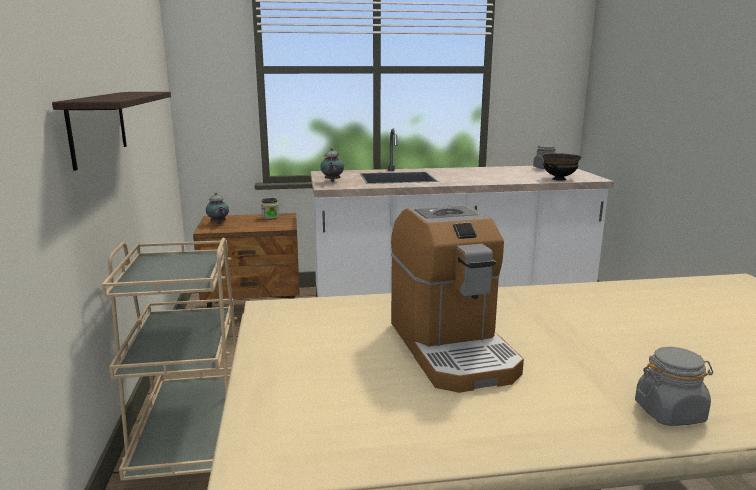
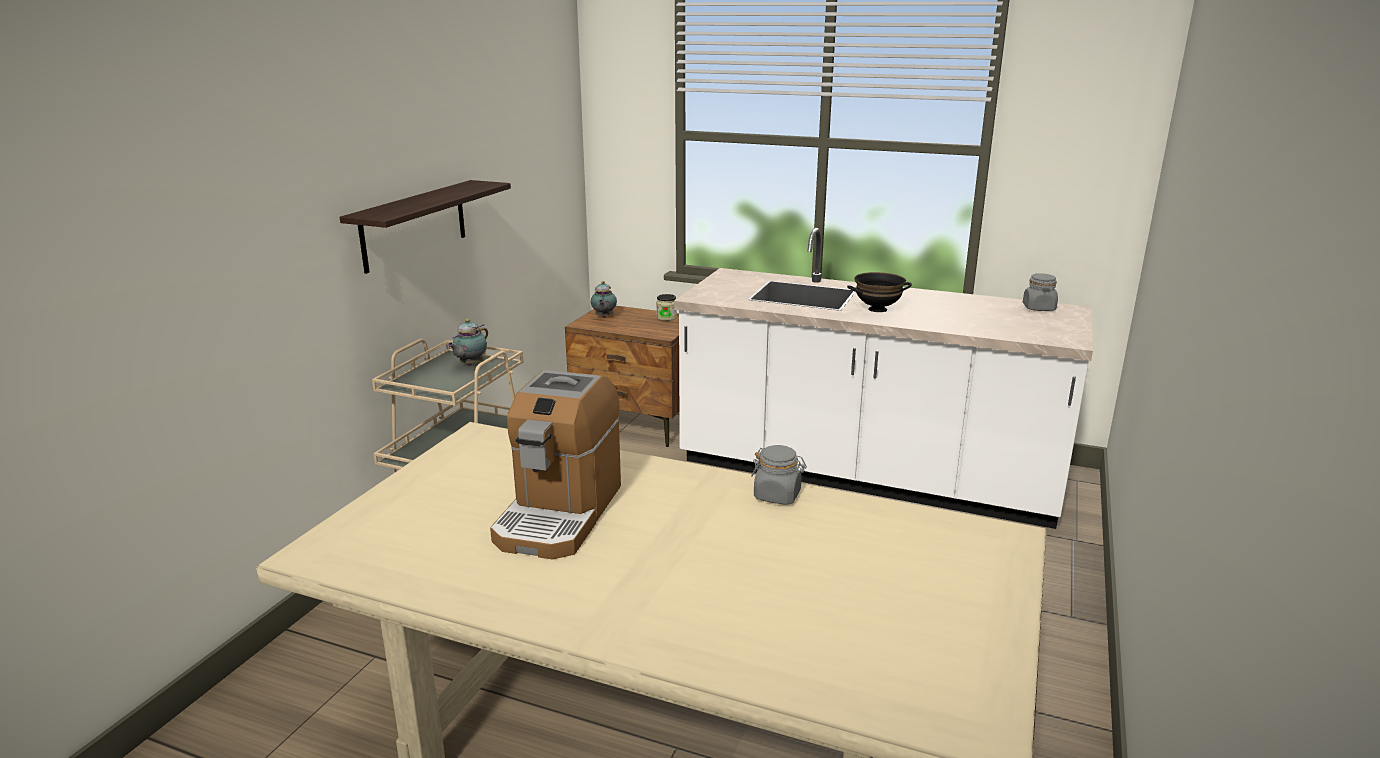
camera: 30 degrees right, 5 degrees up
(332, 181) = (714, 290): teapot -> teapot (470, 364)
(559, 179) = (1014, 333): black bowl -> black bowl (877, 309)
(669, 412) = (634, 625): grey jar -> grey jar (777, 495)

